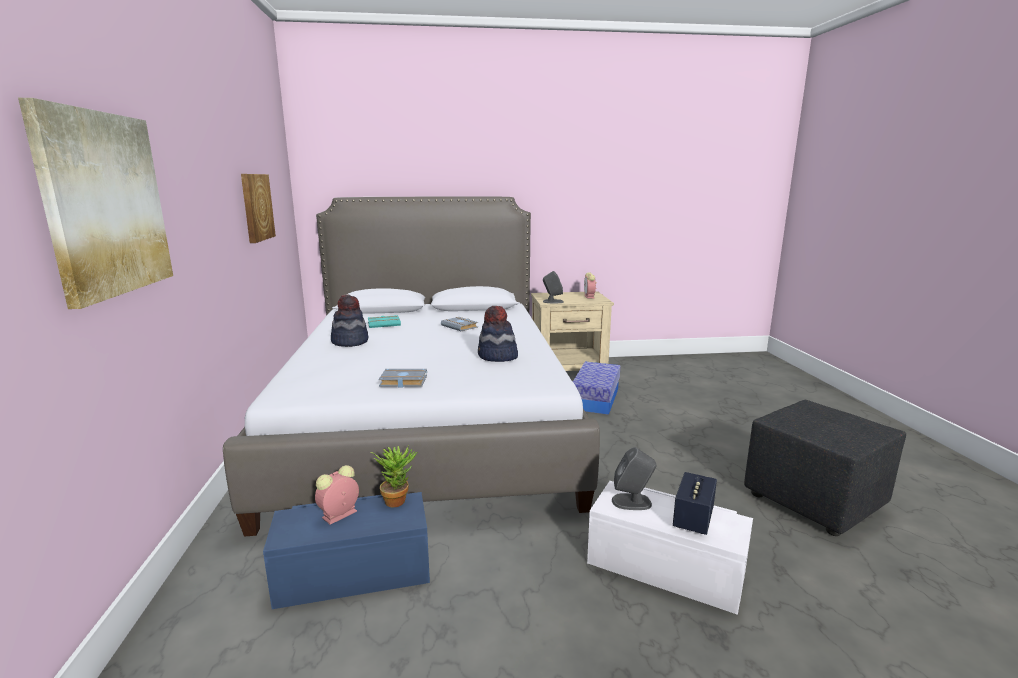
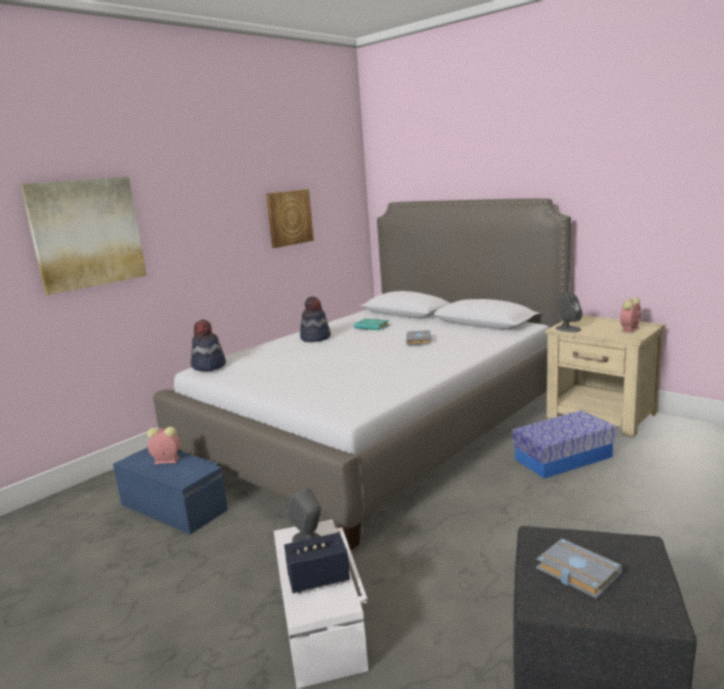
camera: 50 degrees right, 0 degrees up
(398, 499) = (202, 465): potted plant -> none
(402, 382) = (268, 378): grey book -> grey book (575, 572)
(497, 357) = (373, 376): hat -> hat (208, 366)

